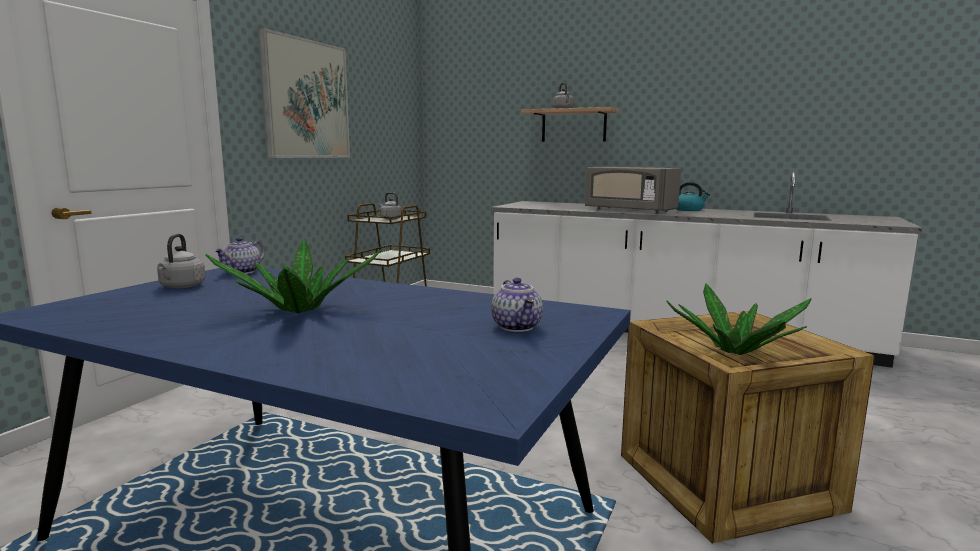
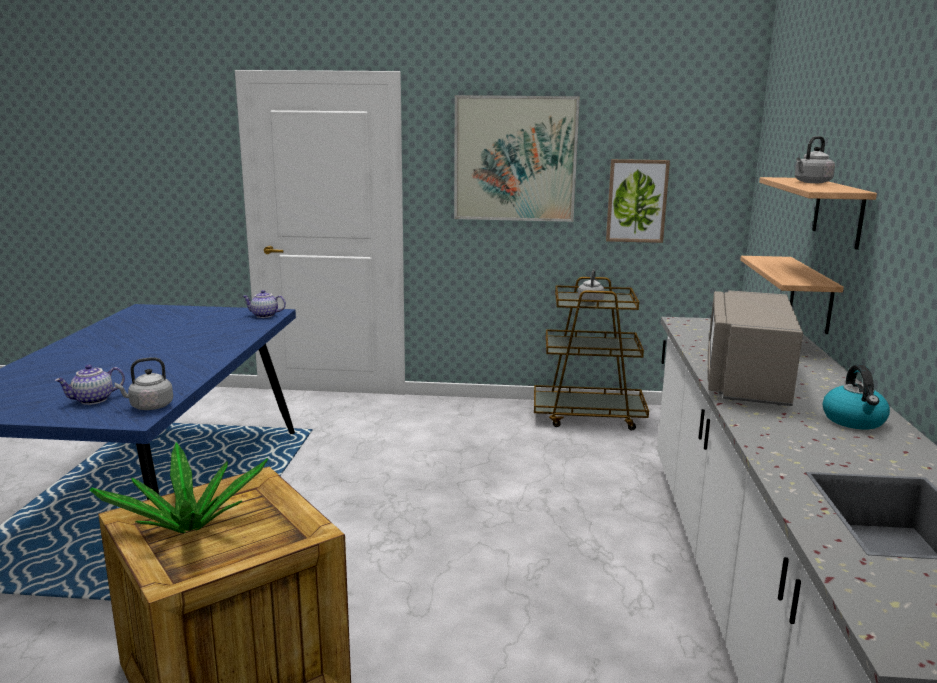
camera: 70 degrees right, 5 degrees up
(181, 286) = (211, 314): grey kettle -> grey kettle (149, 406)
(299, 310) = (146, 347): potted plant -> none
(376, 140) = (636, 201): none -> picture
(551, 178) = (811, 294): none -> shelf

